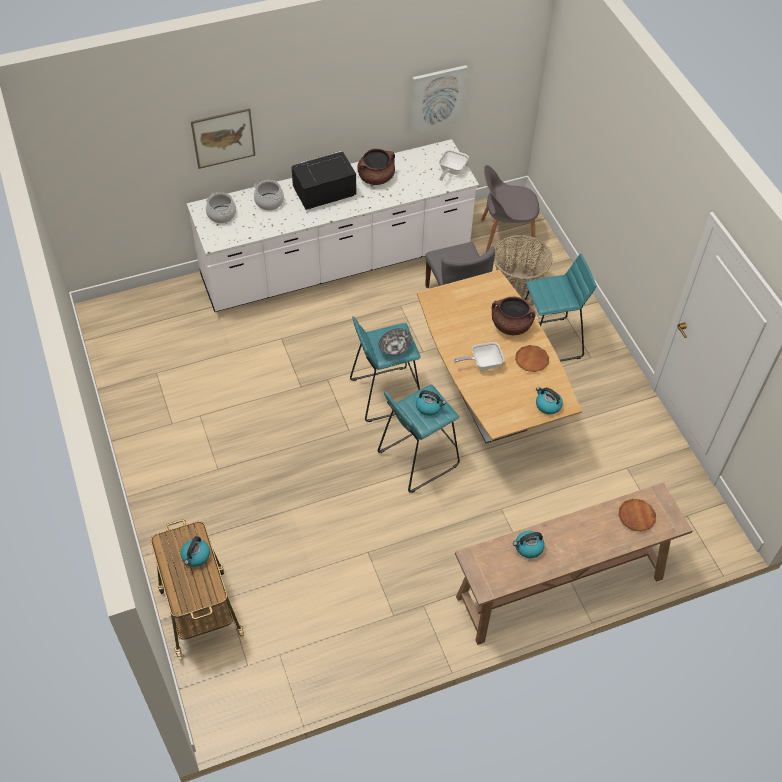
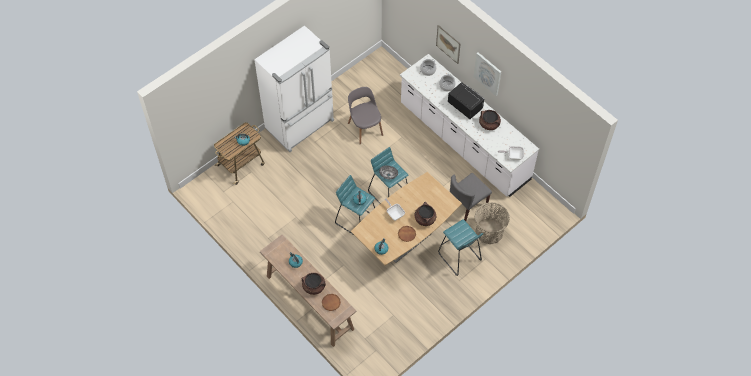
camera: 70 degrees right, 5 degrees up
(168, 478) = (301, 125): none -> white fridge
(437, 98) = (536, 123): picture -> picture (487, 73)
(505, 234) = (528, 214): grey chair -> grey chair (365, 128)
(593, 533) = (314, 287): none -> brown cooking pot

